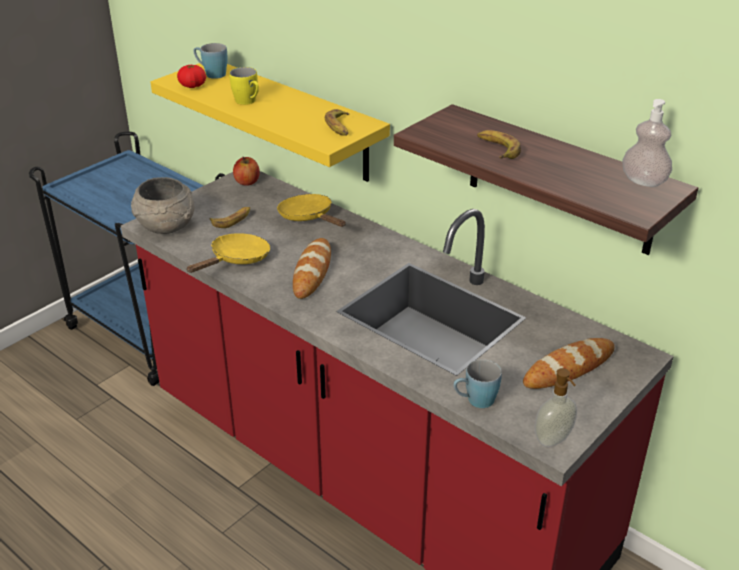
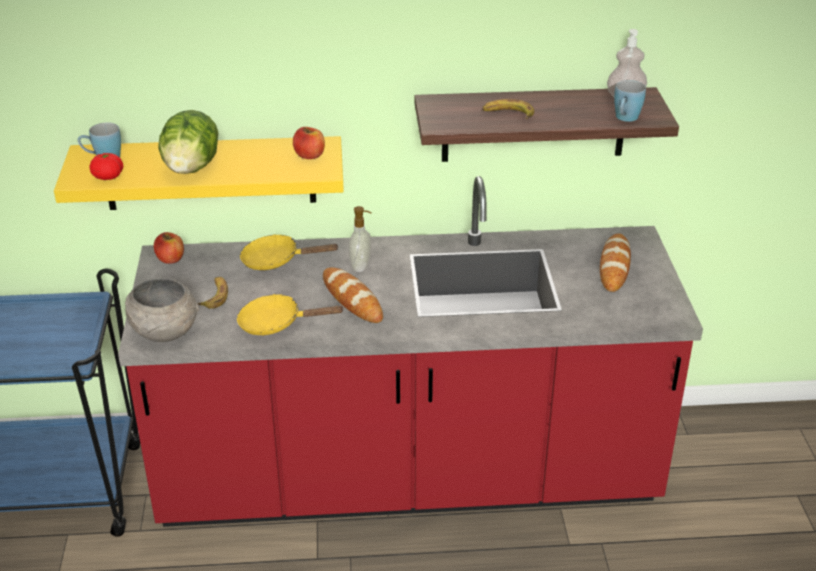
camera: 45 degrees left, 0 degrees up
(236, 259) = (276, 323): yellow frying pan -> yellow frying pan turned 75 degrees counterclockwise
(248, 102) = (191, 168): yellow mug -> lettuce
(339, 127) = (309, 155): banana -> apple
(475, 401) = (597, 319): blue mug -> blue mug (625, 119)
(553, 440) = (671, 313): soap dispenser -> soap dispenser (361, 266)

